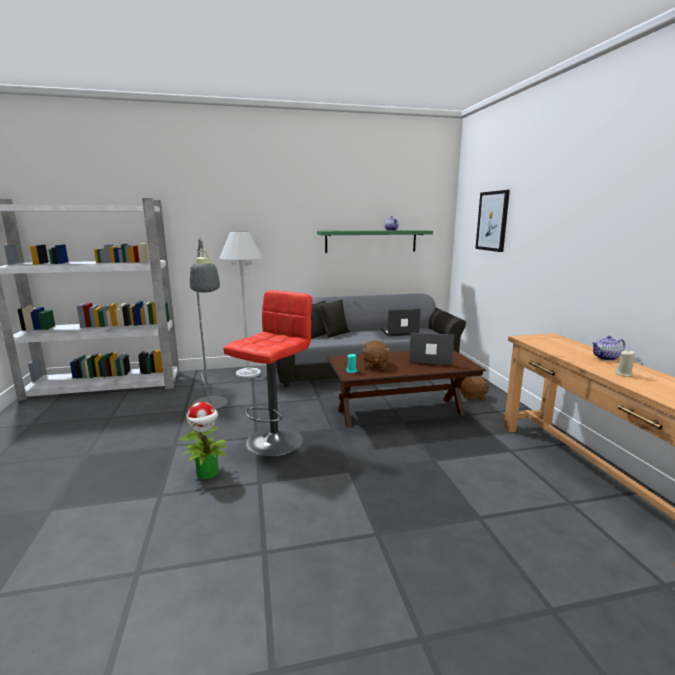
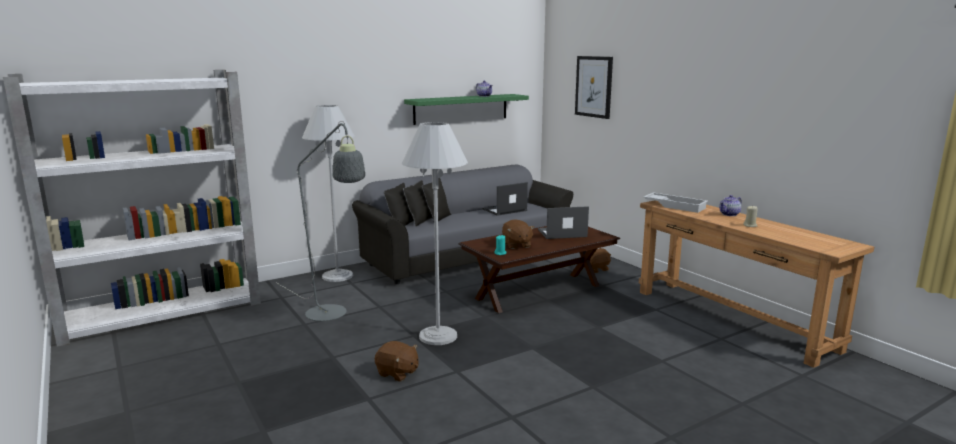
camera: 20 degrees left, 0 degrees up
(208, 473) = (397, 373): potted plant -> brown plush toy
(275, 441) = (438, 336): red stool -> white floor lamp
(545, 342) = (675, 206): none -> white tray

